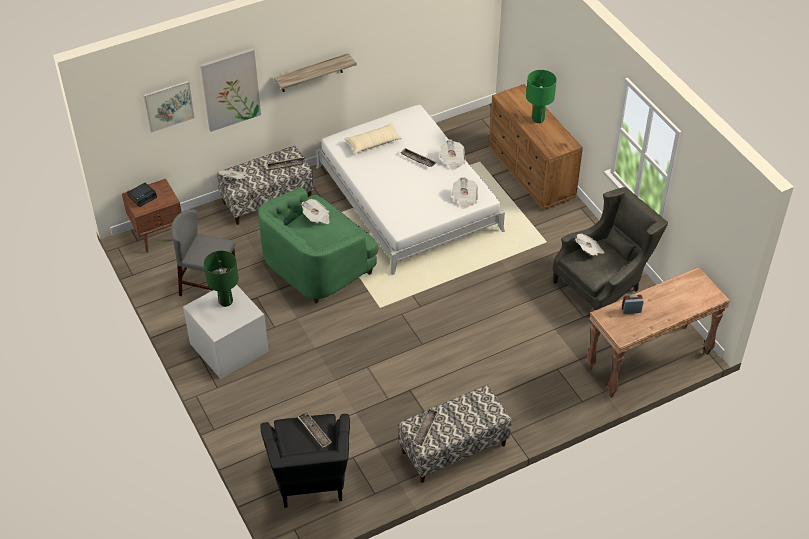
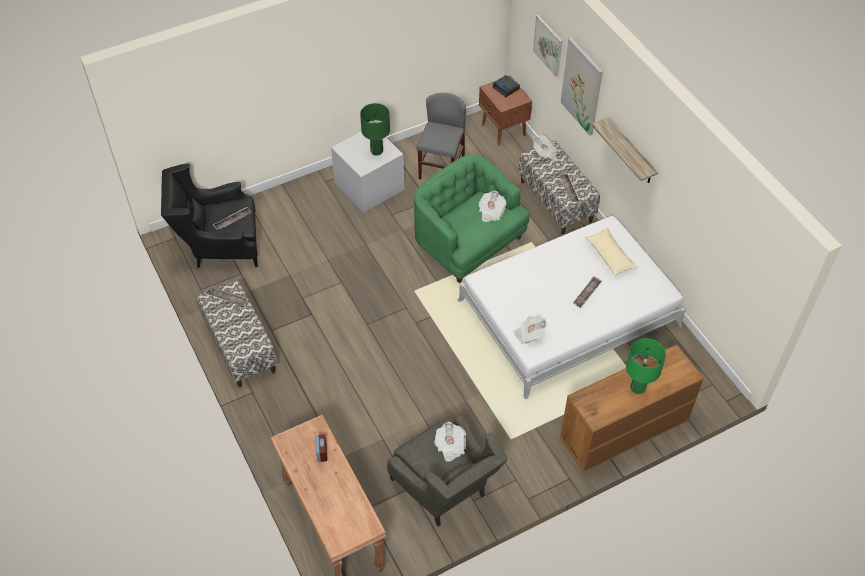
camera: 90 degrees right, 5 degrees up
(452, 160) = (590, 325): newspaper -> none

